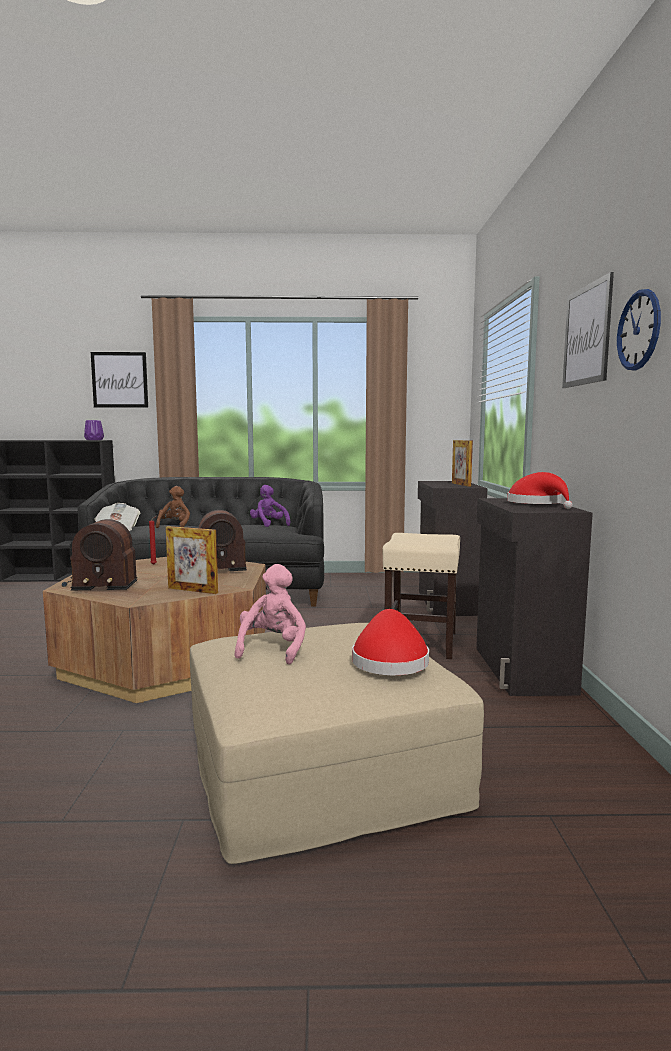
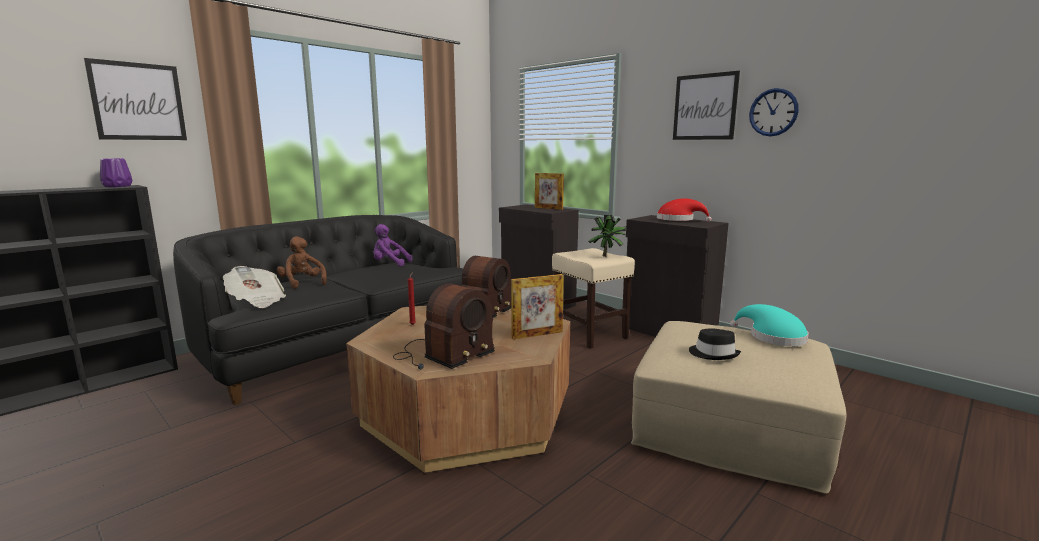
camera: 45 degrees left, 5 degrees up
(272, 649) = (713, 354): pink plush toy -> black hat
(389, 660) = (772, 337): red hat -> turquoise hat
(434, 542) = (607, 256): none -> potted plant

